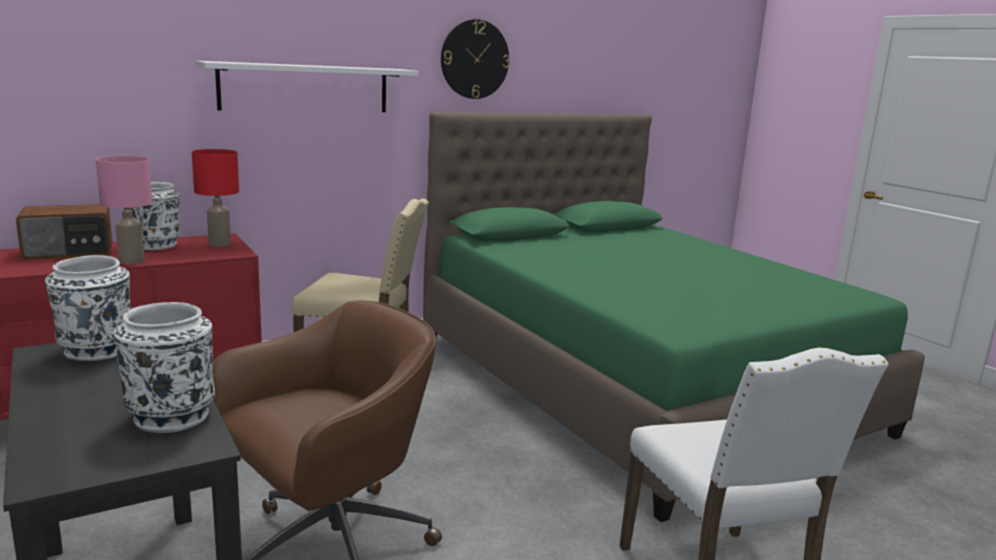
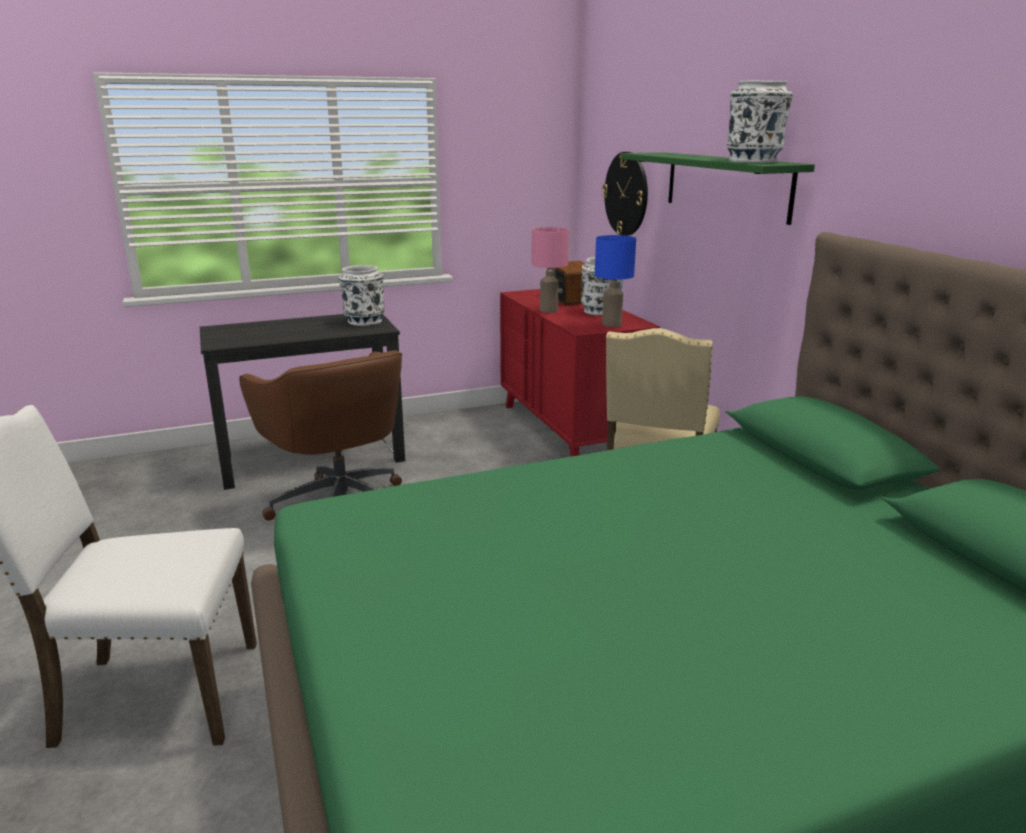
camera: 100 degrees right, 5 degrees up
(170, 416) = (259, 338): white vase -> white vase (753, 161)
(219, 244) = (611, 324): red table lamp -> blue table lamp
(305, 88) = (726, 185): white shelf -> green shelf
(474, 59) = (921, 149): wall clock -> wall clock (626, 194)

